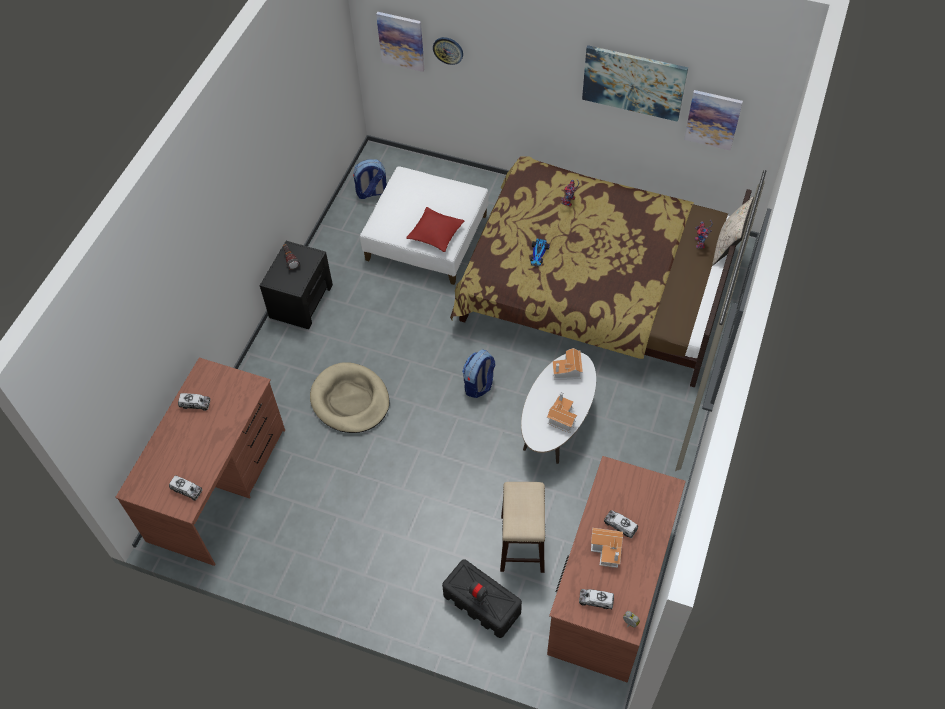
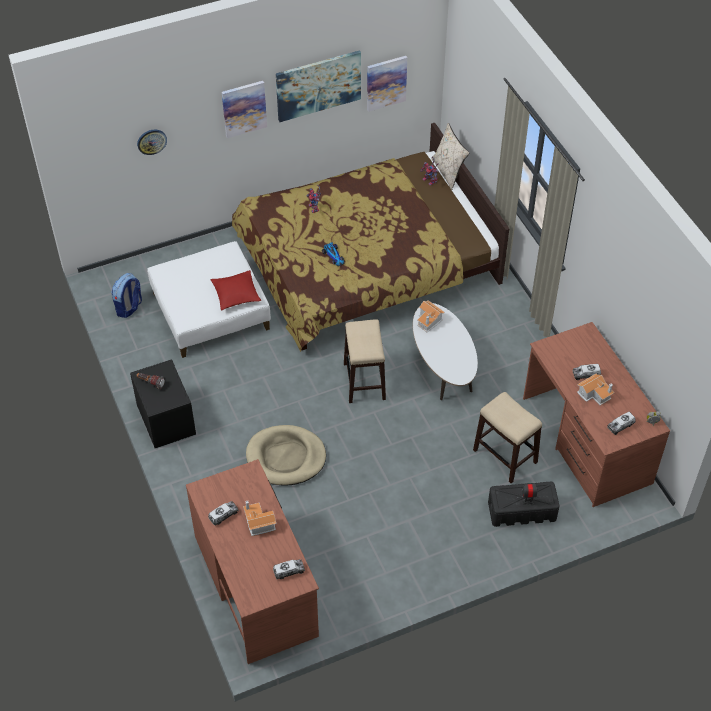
camera: 45 degrees left, 5 degrees down
(401, 41) = (105, 156): picture -> picture (244, 108)
(479, 385) = (364, 381): backpack -> stool
(561, 417) = (458, 352): toy house -> toy house (258, 523)

